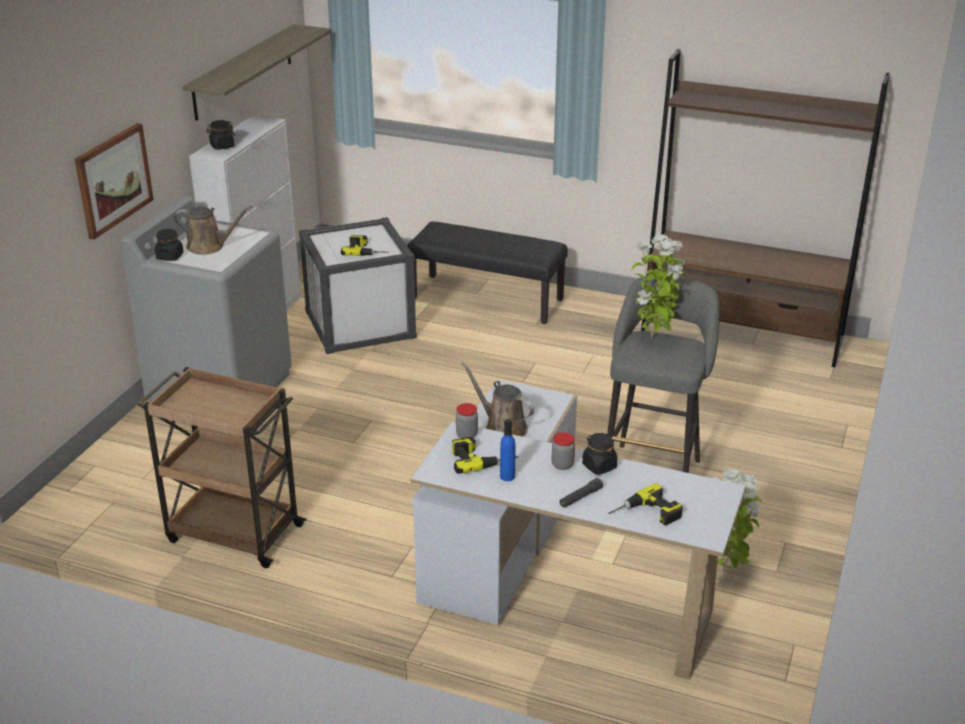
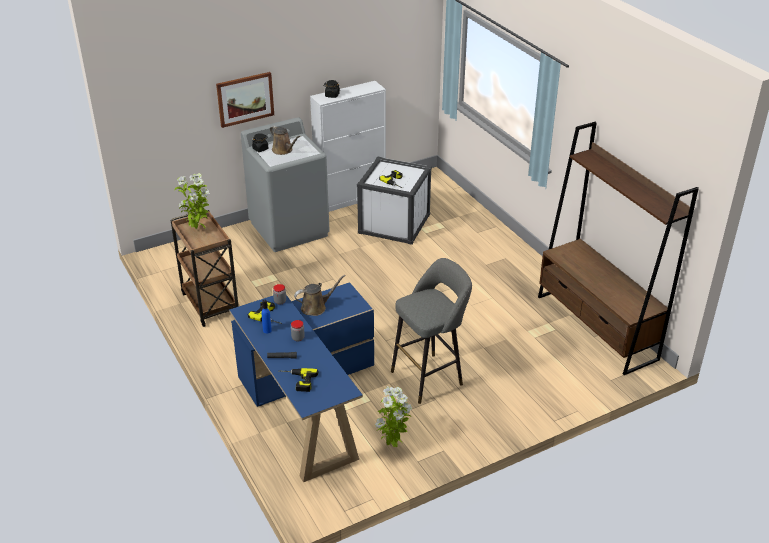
camera: 40 degrees right, 5 degrees up
(243, 71) = (371, 54): shelf -> none
(487, 299) = (478, 238): black bench -> none
(502, 427) = (316, 307): brown watering can -> brown watering can turned 75 degrees clockwise
(553, 581) = (307, 402): white desk -> blue desk
(599, 466) = (312, 347): black jar -> none
(653, 338) = (433, 297): potted plant -> potted plant (198, 230)

